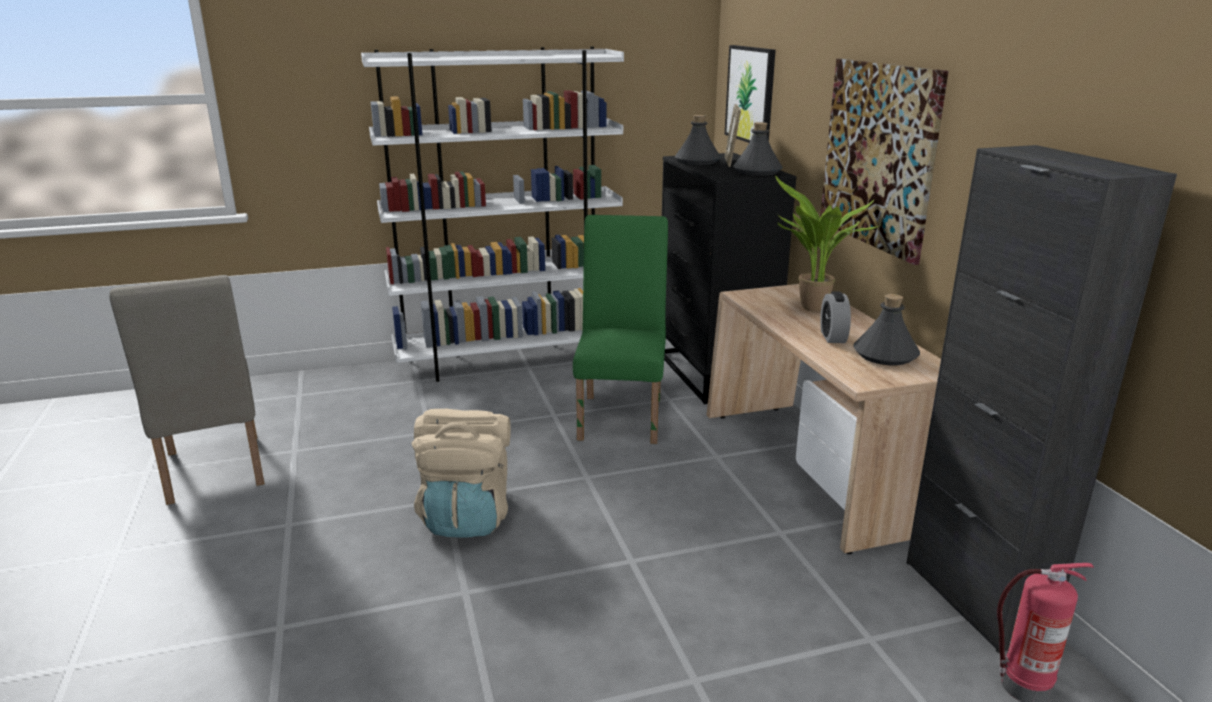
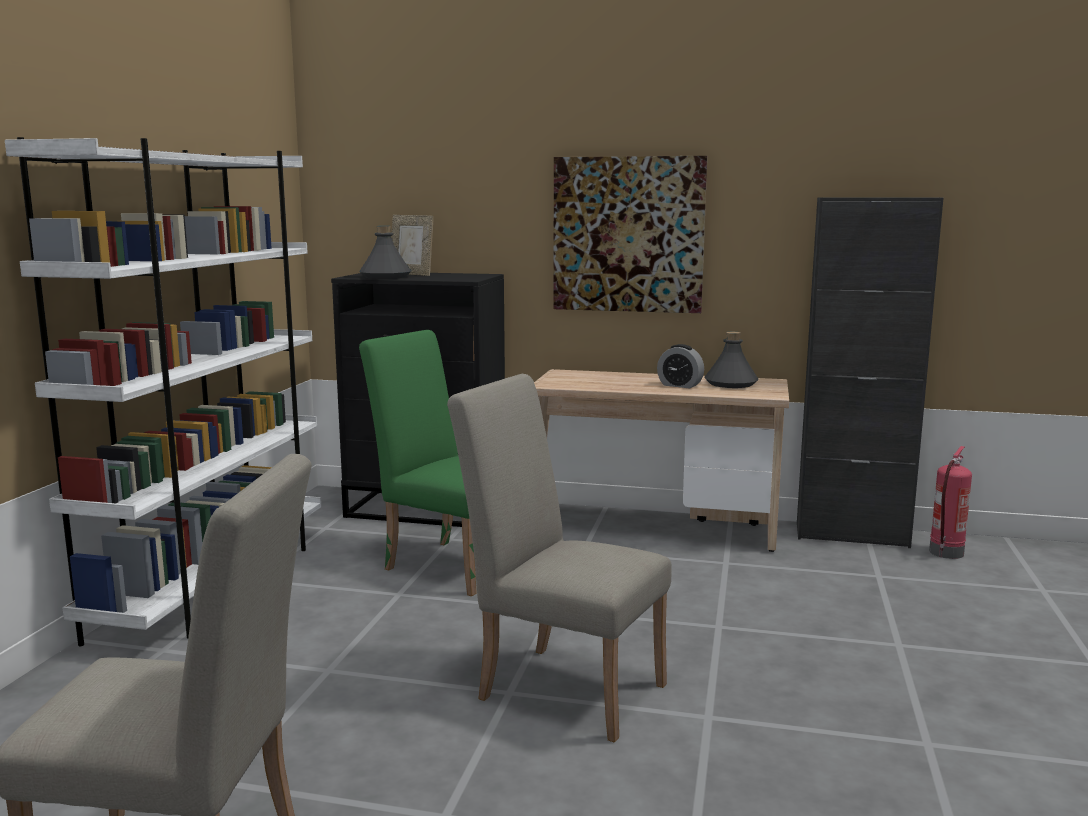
camera: 60 degrees left, 10 degrees down
(467, 516) = (561, 686): beige backpack -> beige chair
(750, 94) = (388, 206): picture -> none
(756, 172) = (467, 275): grey bottle -> none
(811, 309) = (614, 379): potted plant -> none

